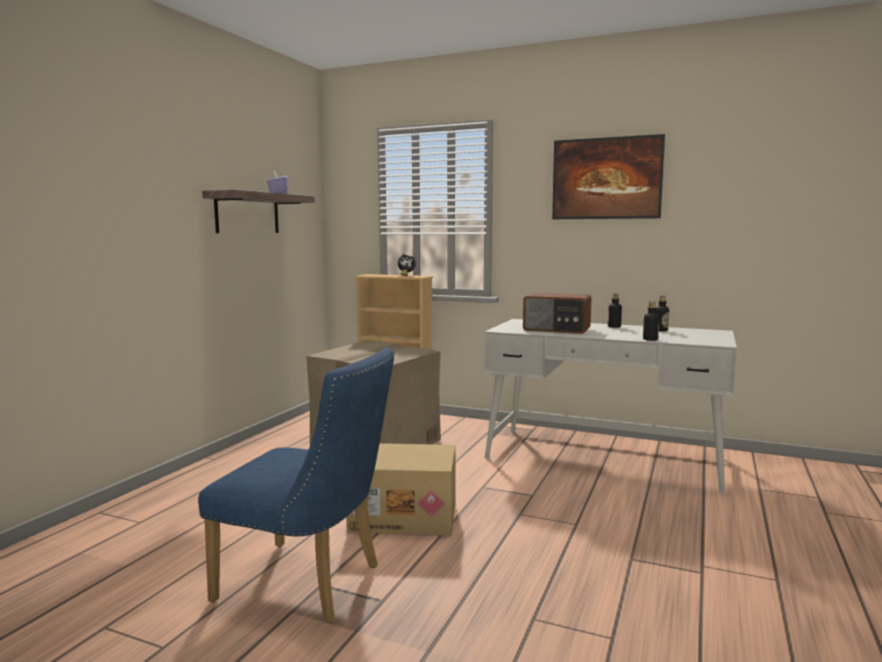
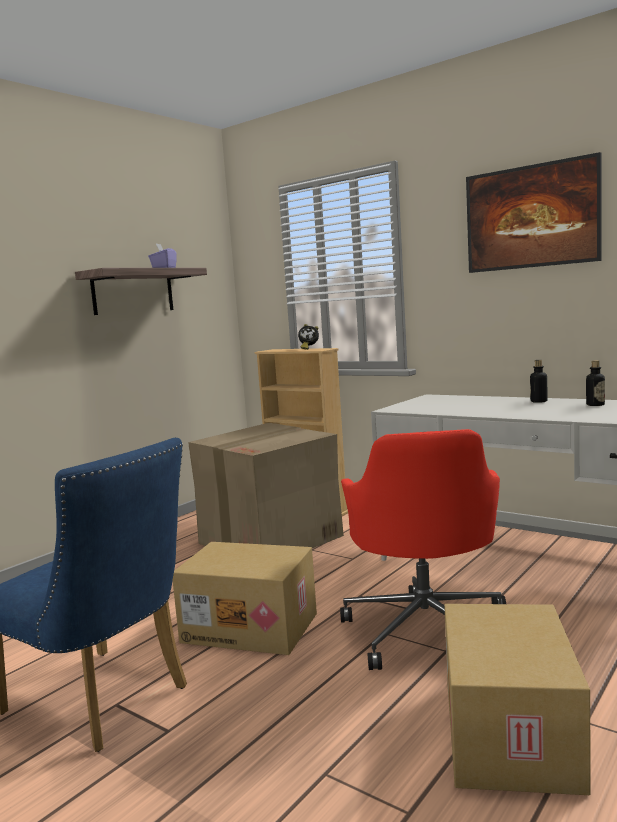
camera: 15 degrees right, 0 degrees up
(552, 509) = (426, 628): none -> red office chair
(557, 329) = (461, 407): radio -> none
(650, 339) = (565, 418): bottle -> none
(657, 579) = (513, 735): none -> cardboard box

